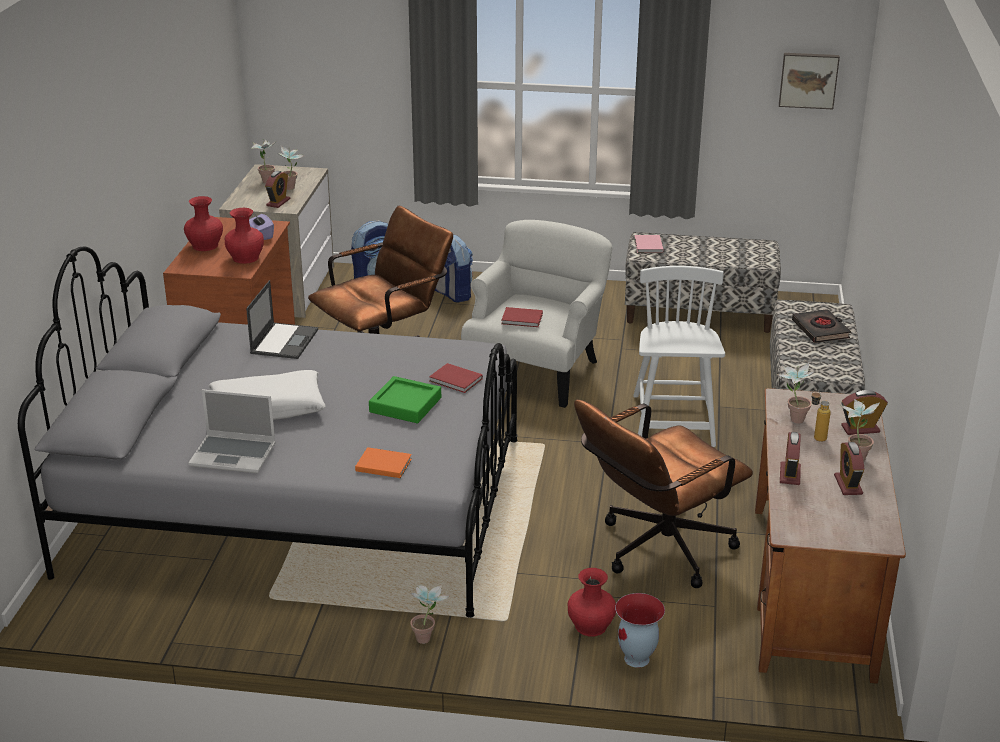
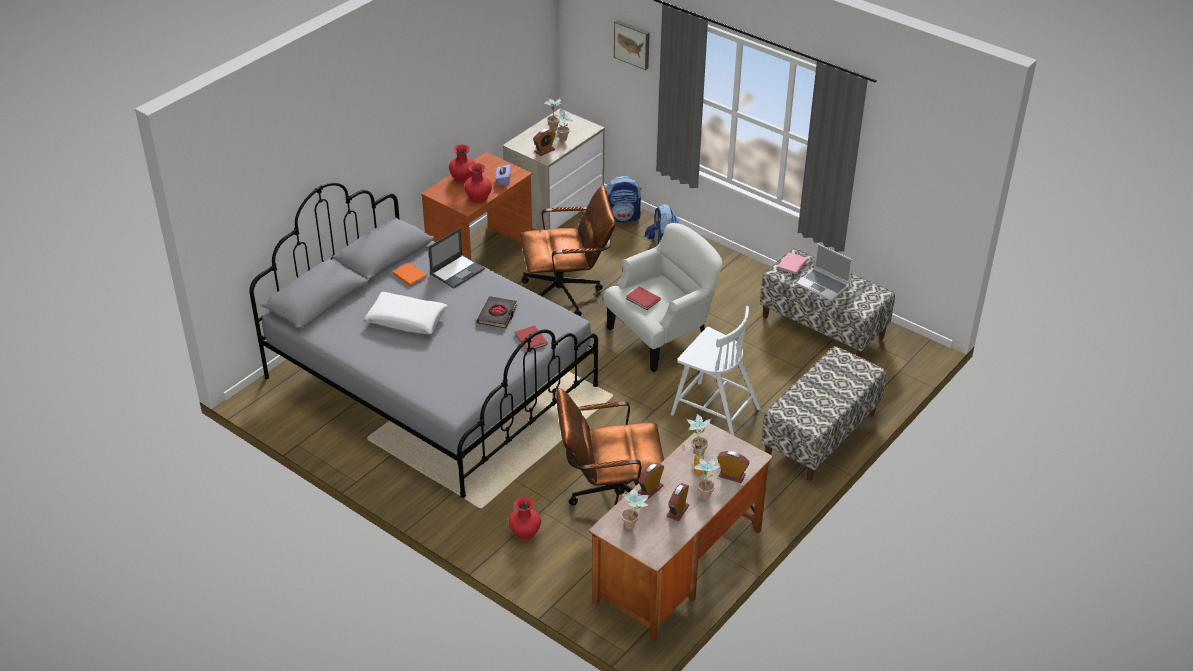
camera: 30 degrees right, 10 degrees up
(234, 455) = (362, 347): laptop -> laptop (823, 285)
(382, 464) = (434, 385): orange book -> orange book (409, 275)
(405, 405) = (484, 347): green tray -> none
(428, 638) = (429, 500): potted plant -> potted plant (633, 526)
(637, 659) = (531, 564): vase -> none
(673, 422) = (714, 411): white chair -> white chair turned 90 degrees clockwise
(808, 80) = (937, 178): picture -> picture (632, 44)
(820, 330) = (837, 383): black book -> black book (497, 315)

